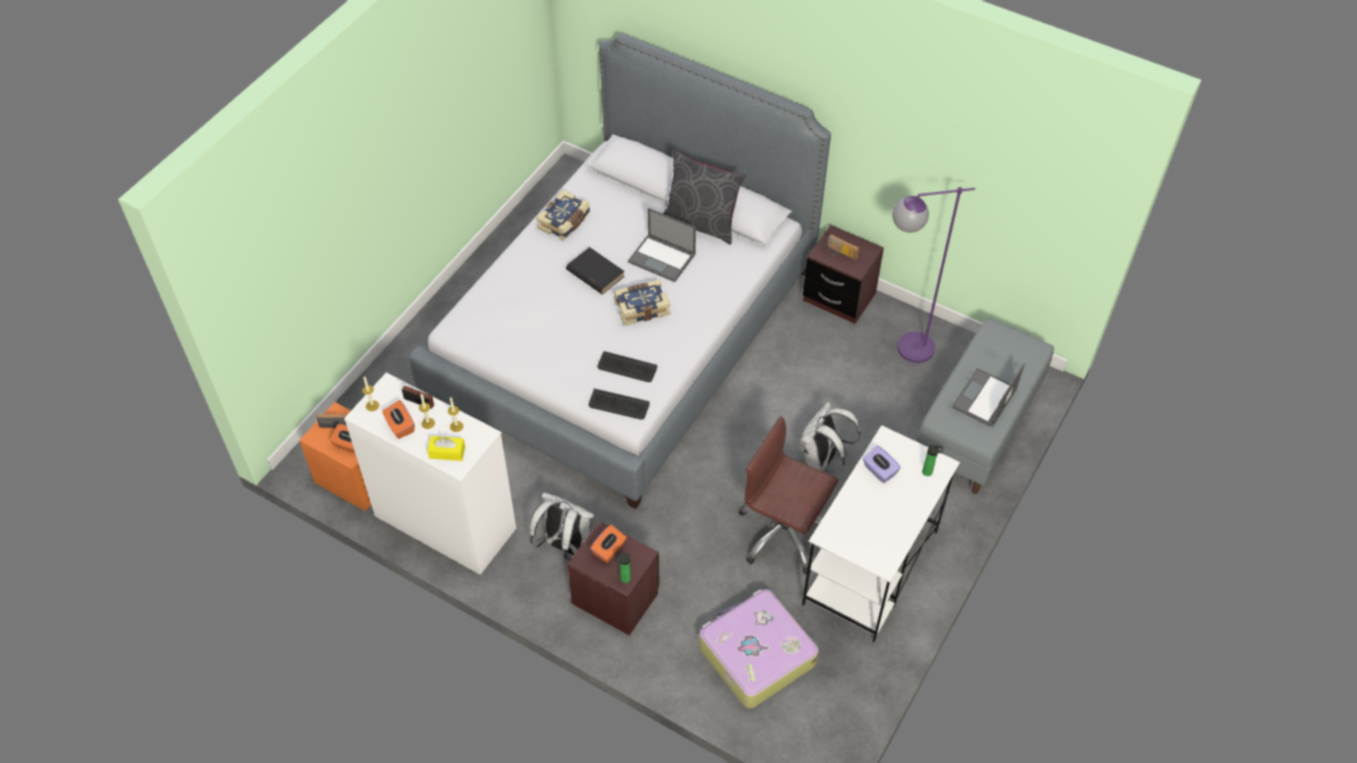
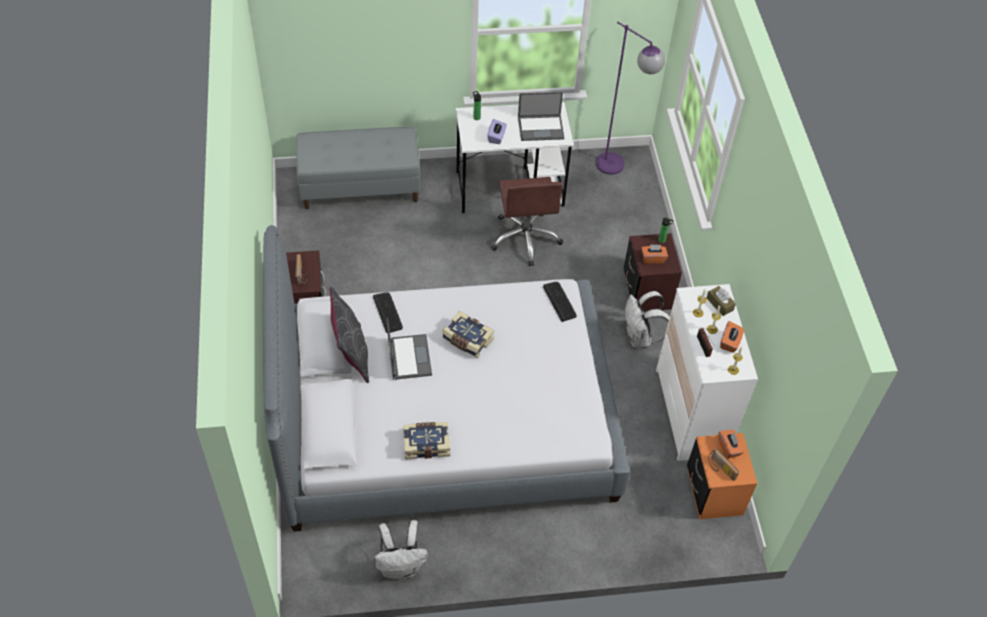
camera: 130 degrees left, 0 degrees up
(447, 452) = (719, 304): yellow tissue box -> brown tissue box
(595, 273) = (461, 388): black book -> none
(627, 367) = (526, 316): keyboard -> keyboard (388, 312)
(755, 654) = (614, 209): suitcase -> none
(822, 459) = (453, 248): white backpack -> white backpack (401, 566)
(902, 350) = (324, 251): purple floor lamp -> purple floor lamp (618, 169)
(984, 399) = (372, 146): laptop -> laptop (541, 127)

